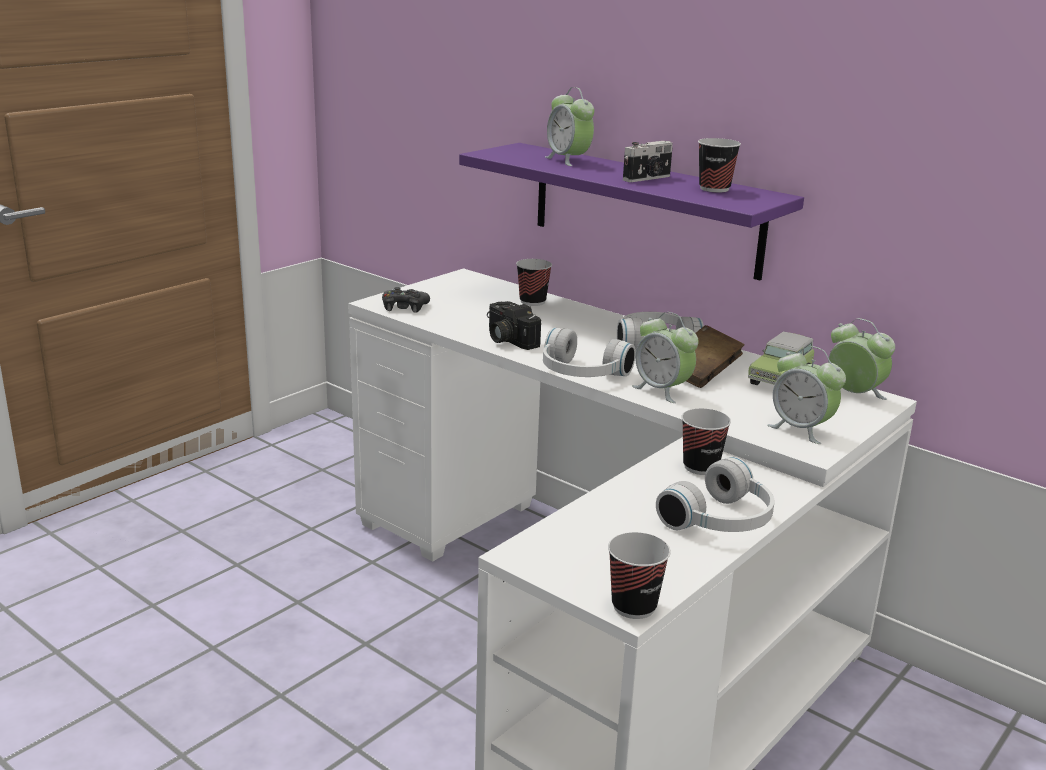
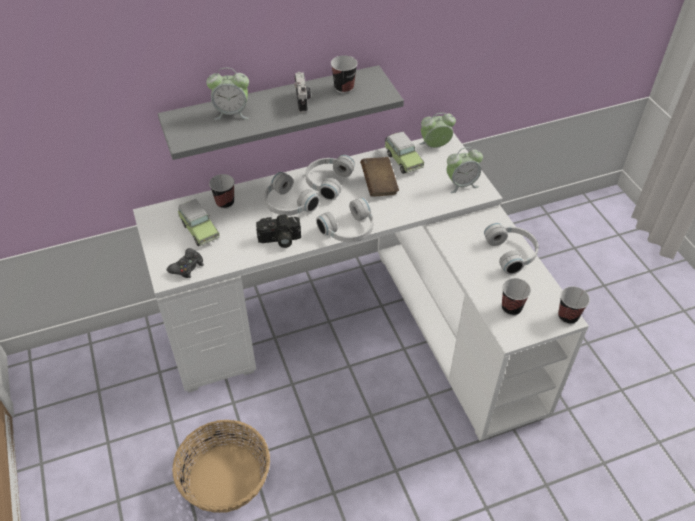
camera: 60 degrees left, 25 degrees up
(252, 594) = (226, 478): none -> basket
(470, 300) = (199, 230): none -> toy car
(576, 331) = (287, 205): none -> white headphones
(645, 209) = (274, 111): purple shelf -> grey shelf
(662, 390) = (390, 209): alarm clock -> none
(700, 467) = (460, 235): cup -> cup (511, 308)

